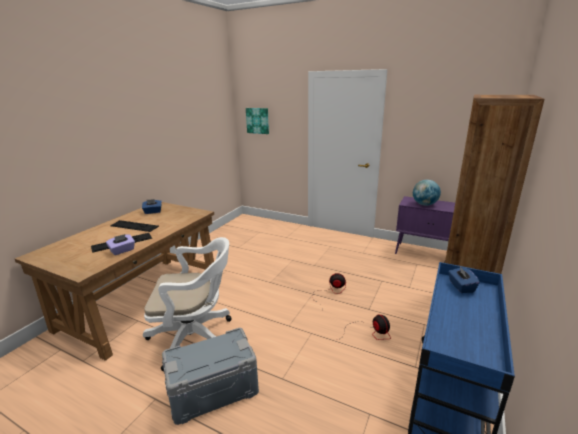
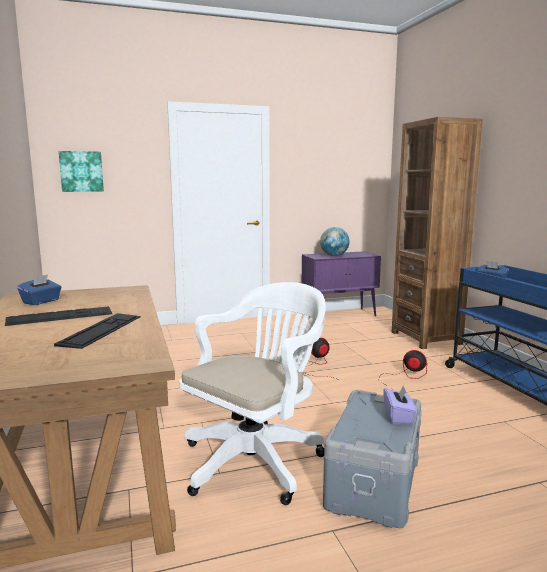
camera: 45 degrees left, 10 degrees down
(122, 251) = (134, 334): purple tissue box -> purple tissue box (398, 417)

